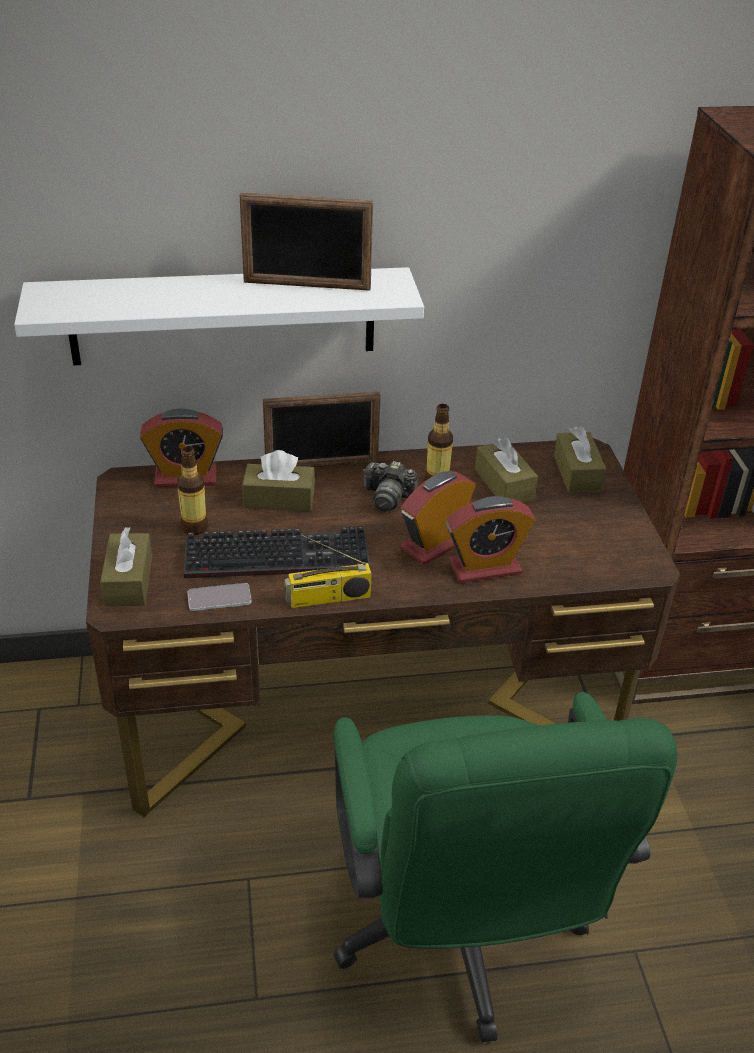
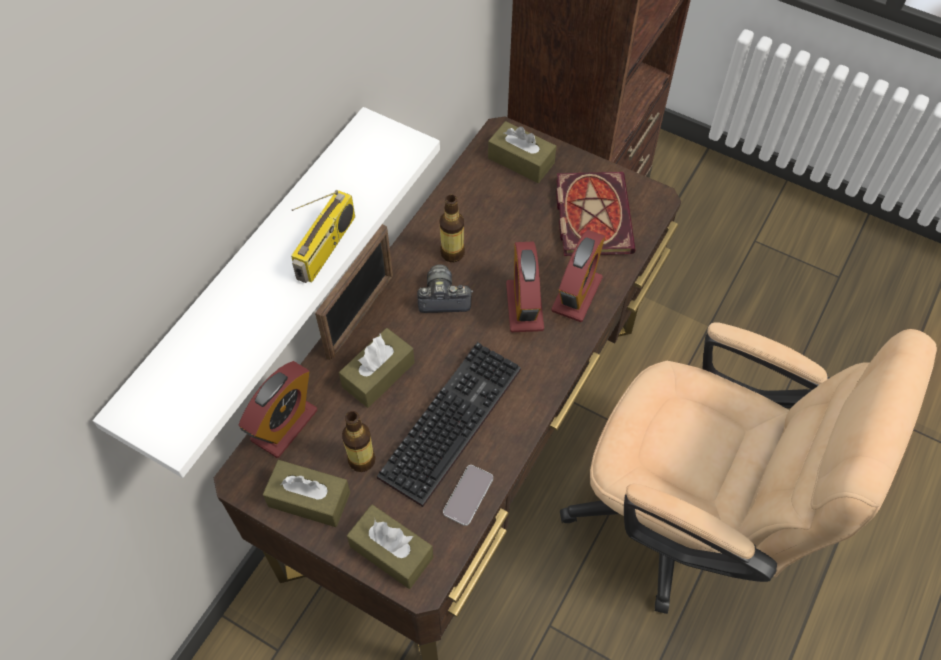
camera: 50 degrees left, 20 degrees up
(307, 285) = (328, 197): picture frame -> none
(328, 598) = (529, 419): radio -> radio (326, 248)
(388, 497) = (443, 298): camera -> camera turned 150 degrees counterclockwise
(460, 936) = (690, 521): green office chair -> beige office chair
(504, 484) = (493, 213): brown tissue box -> brown tissue box (309, 499)
(579, 537) = (591, 214): none -> book

